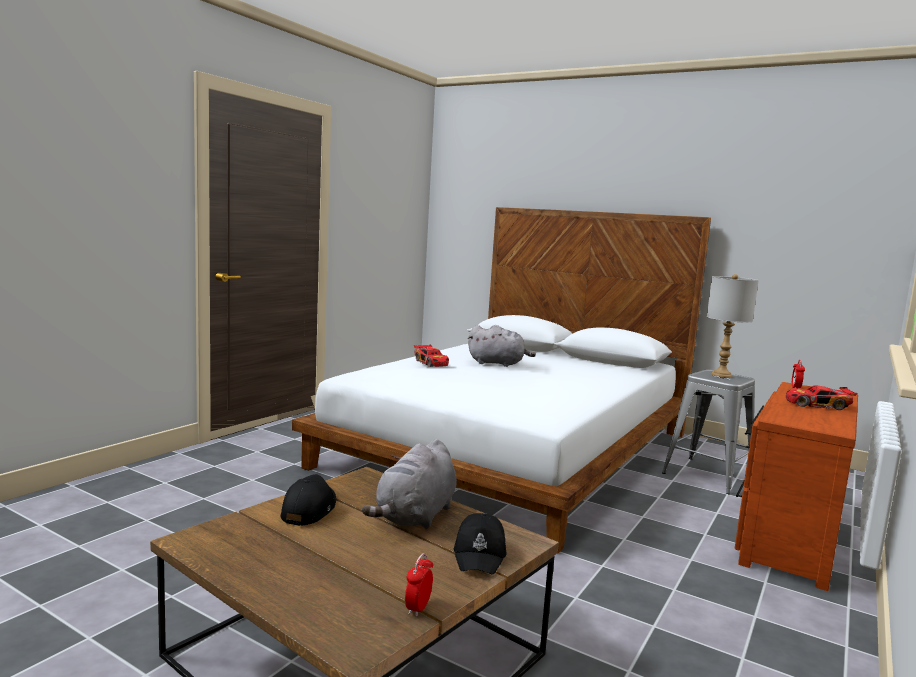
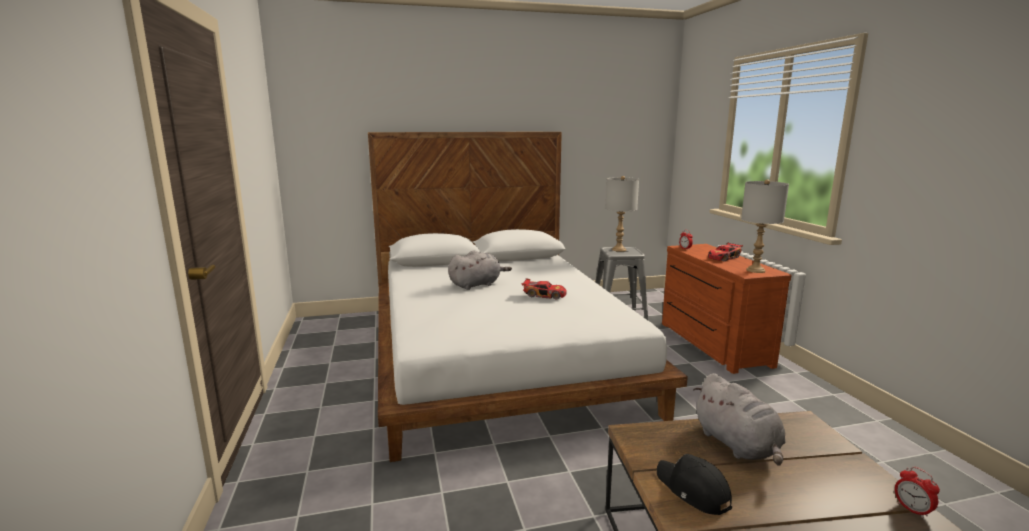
camera: 45 degrees left, 5 degrees up
(431, 363) = (443, 302): toy car -> toy car (544, 295)
(480, 554) = (822, 447): black cap -> none
(810, 421) = (756, 270): none -> grey table lamp

